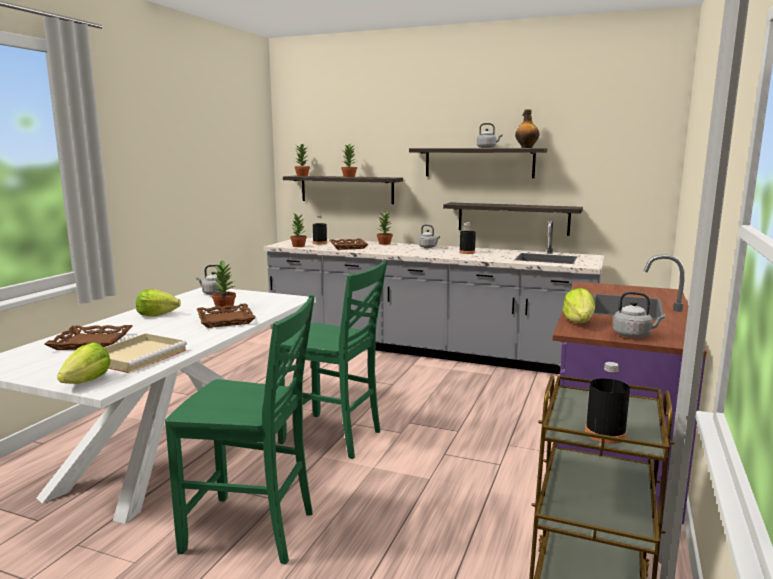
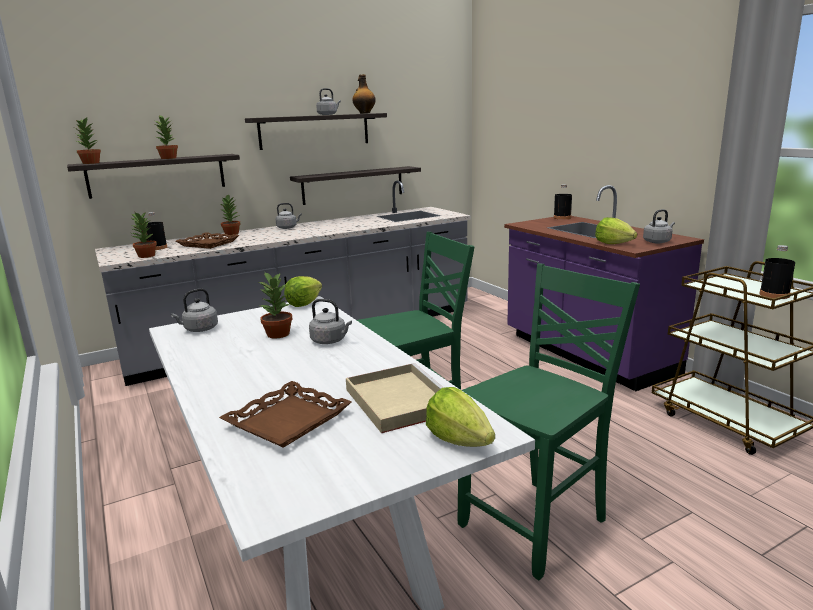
camera: 50 degrees left, 5 degrees up
(157, 315) = (233, 369): lettuce -> lettuce (304, 303)
(226, 320) = (330, 341): brown tray -> grey kettle
(467, 252) = (338, 224): black bottle -> black bottle (562, 218)

